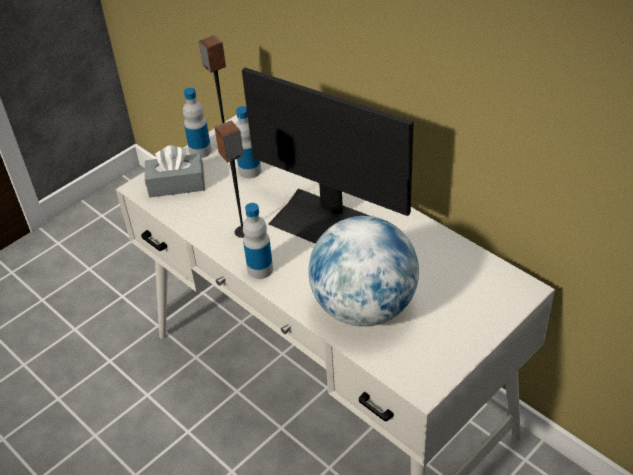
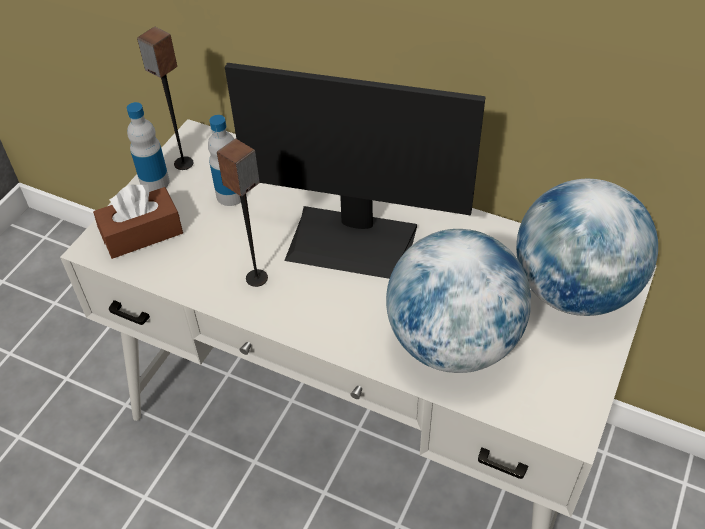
camera: 20 degrees left, 5 degrees up
(176, 184) = (142, 233): grey tissue box -> brown tissue box
(260, 269) = (301, 323): bottle -> none
(476, 292) = (573, 290): none -> globe

